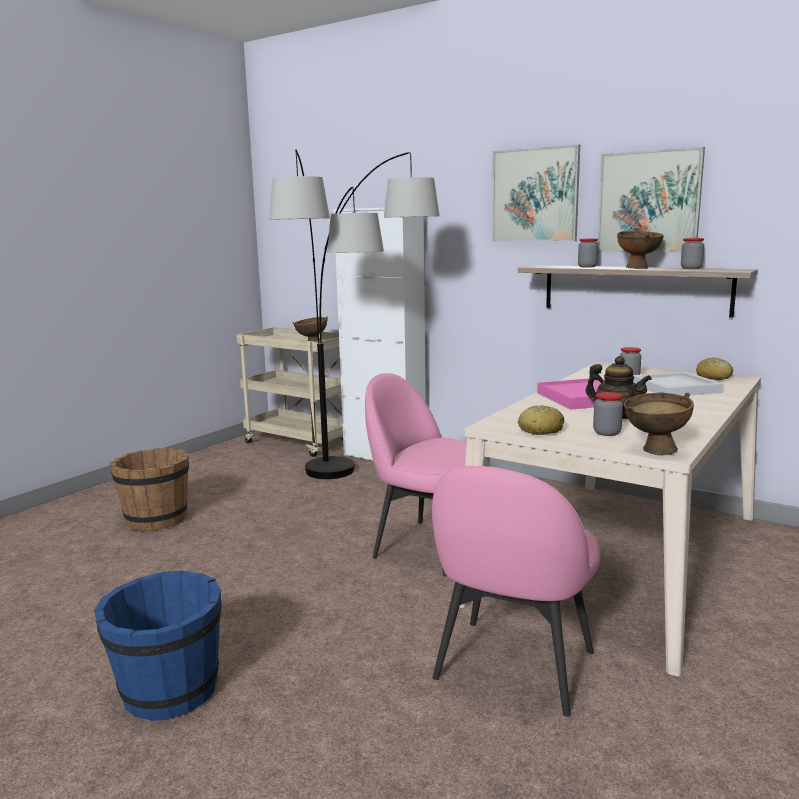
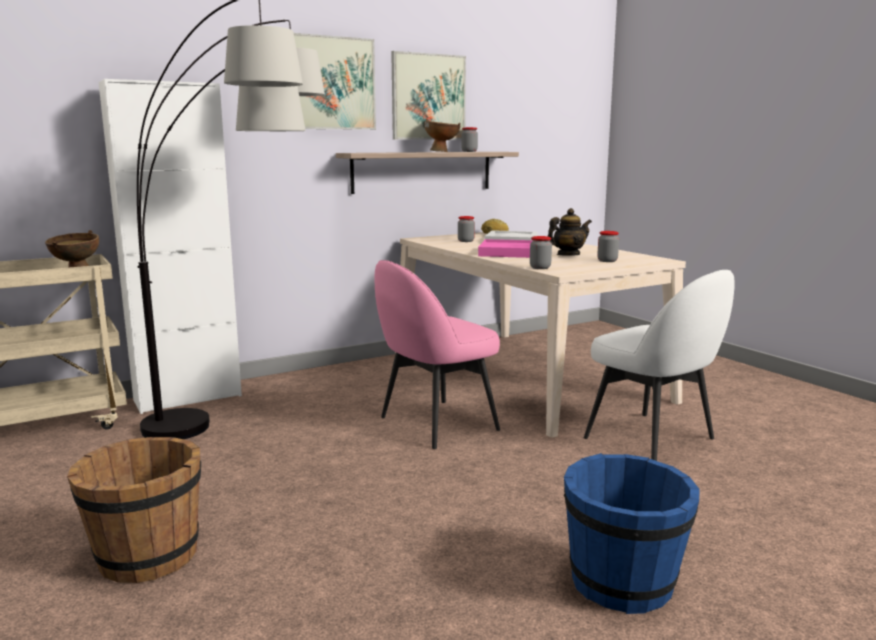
camera: 65 degrees left, 0 degrees up
(513, 668) = (652, 439): pink chair -> white chair
(541, 430) = (586, 267): bread -> none
(587, 267) = (397, 152): jar -> jar (540, 267)
(654, 451) = (656, 261): brown bowl -> none

